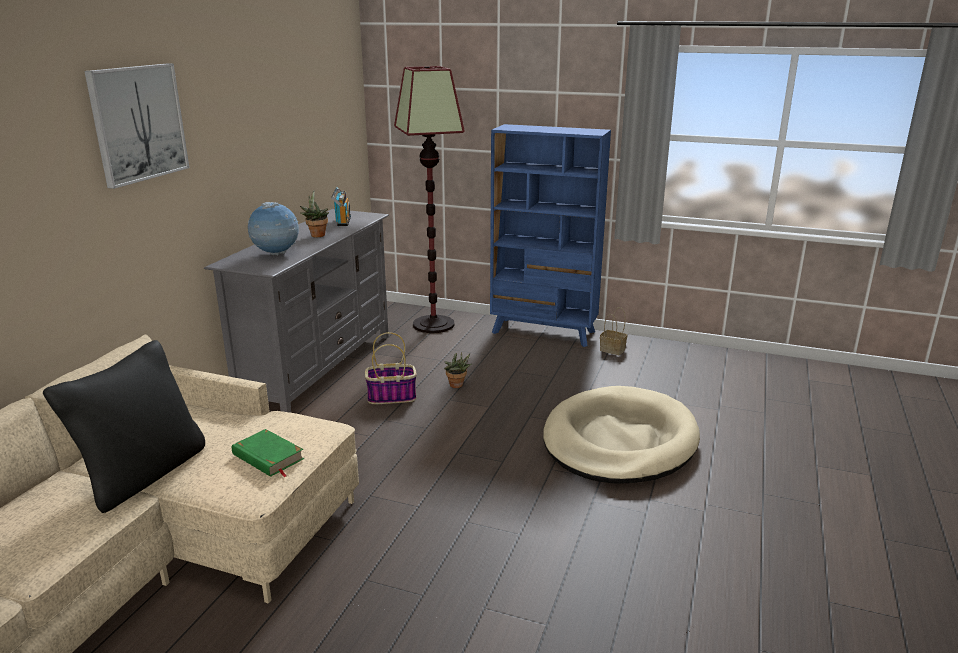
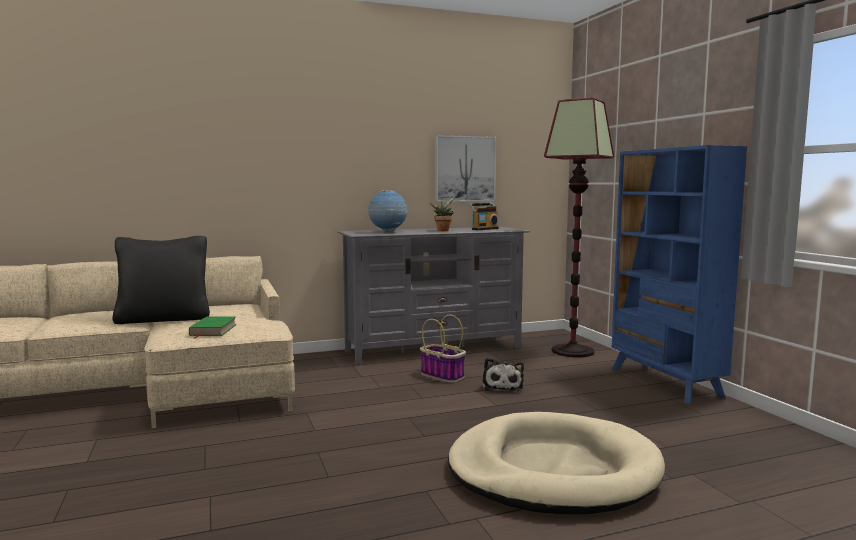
camera: 50 degrees right, 15 degrees down
(138, 123) = (297, 120): picture -> picture (464, 169)
(457, 386) = (502, 386): potted plant -> plush toy
(613, 350) = (715, 415): basket -> none

